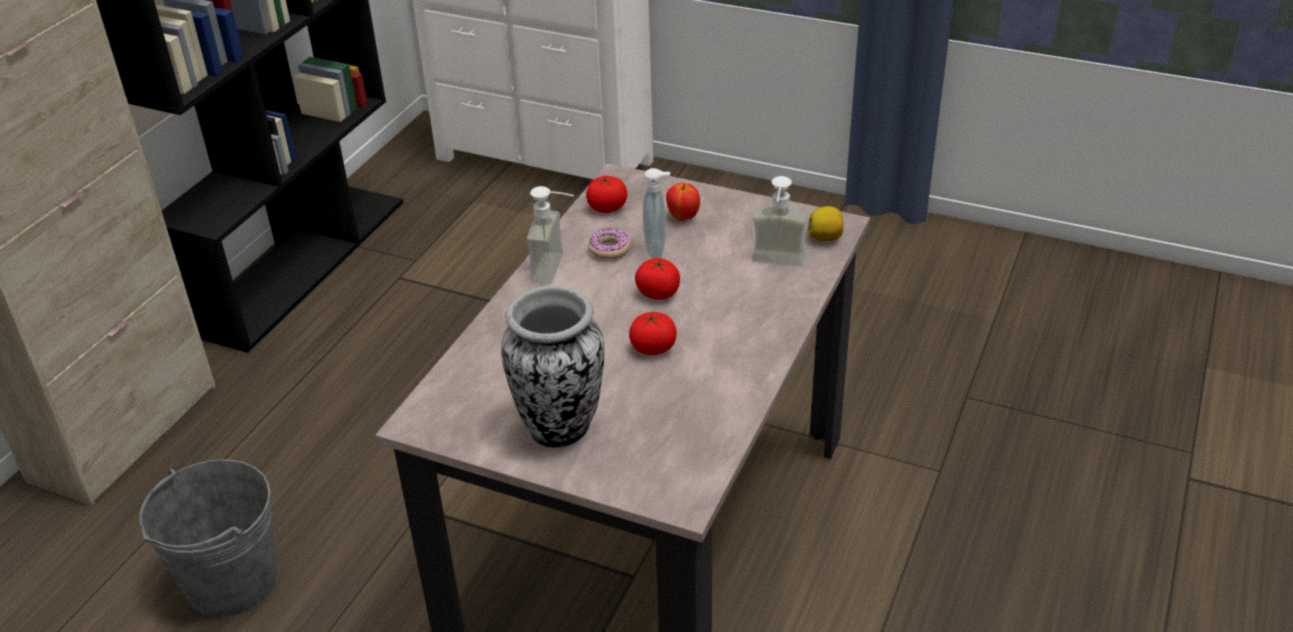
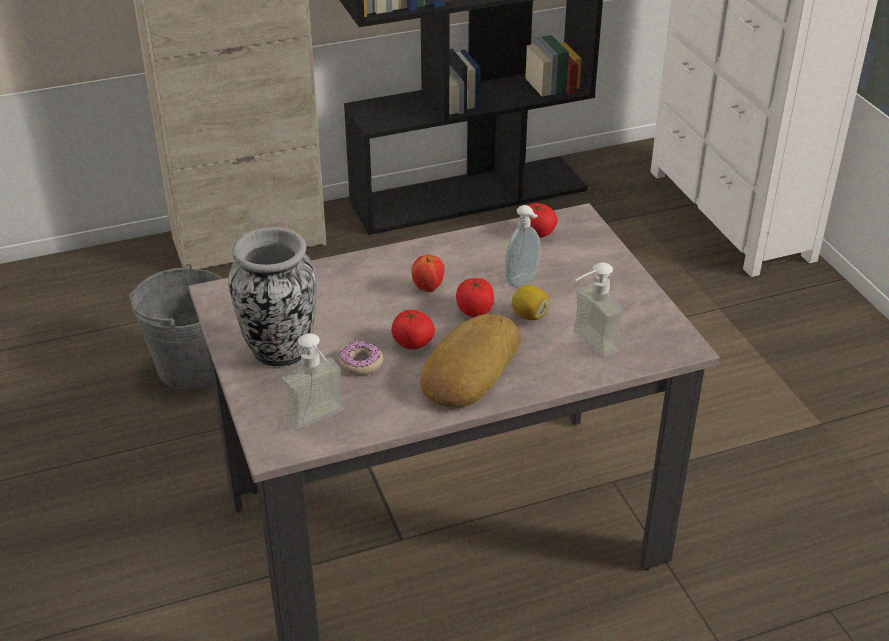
camera: 45 degrees right, 0 degrees up
(558, 269) = (438, 254): soap dispenser -> soap dispenser (320, 421)
(609, 249) = (492, 262): donut -> donut (361, 363)
(683, 217) = (577, 271): apple -> apple (428, 288)
(726, 338) = (468, 369): none -> bread
(825, 237) = (656, 349): lemon -> lemon (529, 315)

